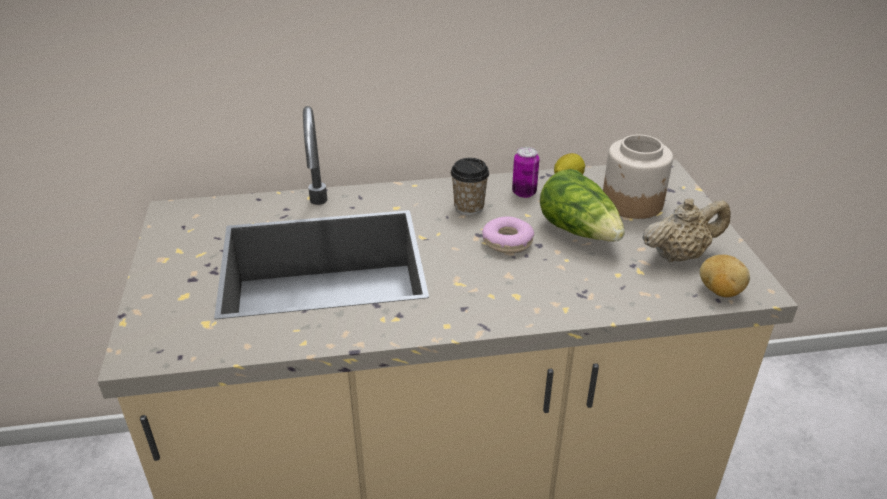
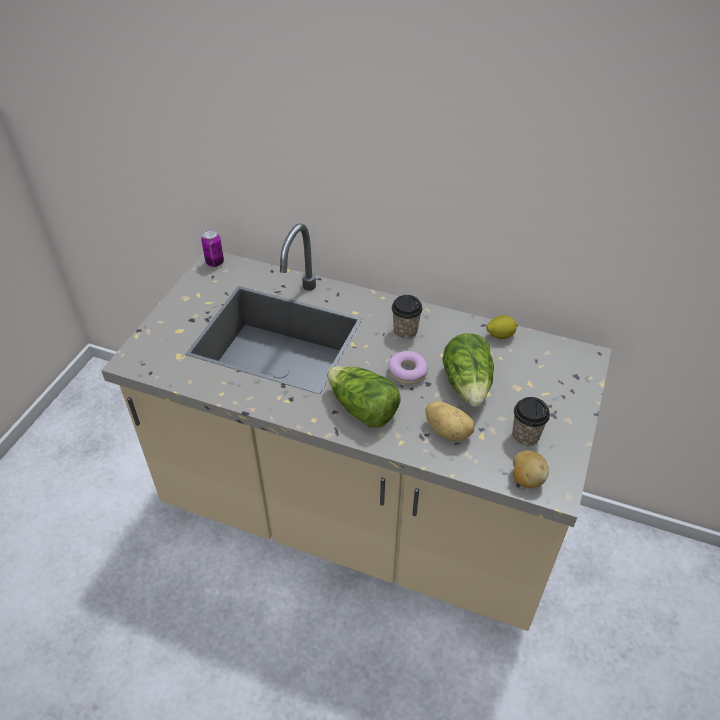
camera: 30 degrees right, 10 degrees up
(492, 294) = (362, 409): none -> lettuce
(524, 193) = (456, 334): can -> can (215, 262)
(603, 279) = (448, 430): none -> potato
(633, 203) = (533, 376): jar -> none
(679, 255) = (525, 436): beige teapot -> cup

